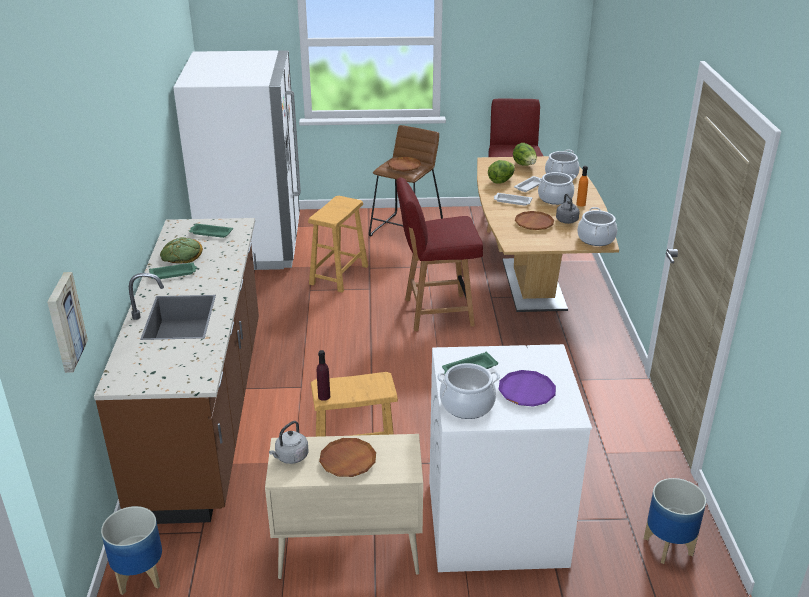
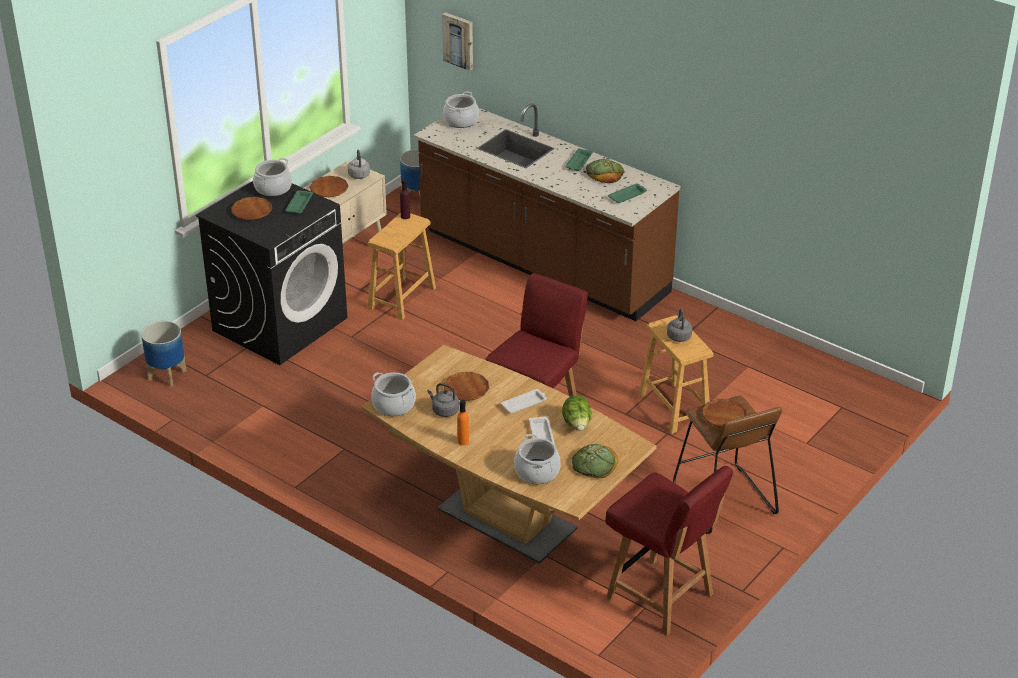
camera: 130 degrees right, 5 degrees up
(252, 244) = (802, 384): white fridge -> none
(334, 210) = (679, 336): none -> grey kettle
(495, 523) = (280, 324): white washing machine -> black washing machine
(524, 165) = (594, 464): lettuce -> bread
(526, 392) = (252, 211): purple plate -> brown plate
(555, 198) = (495, 433): cooking pot -> cooking pot (460, 121)

